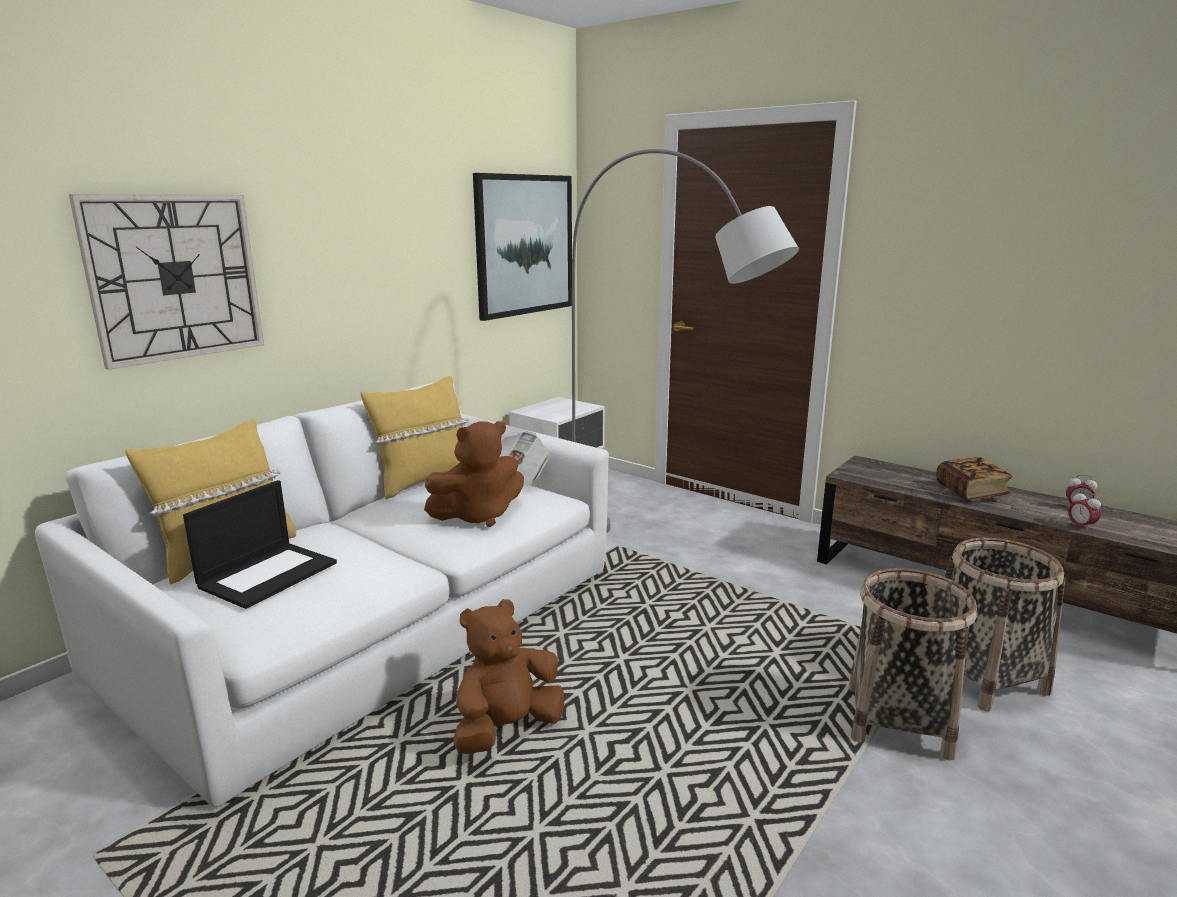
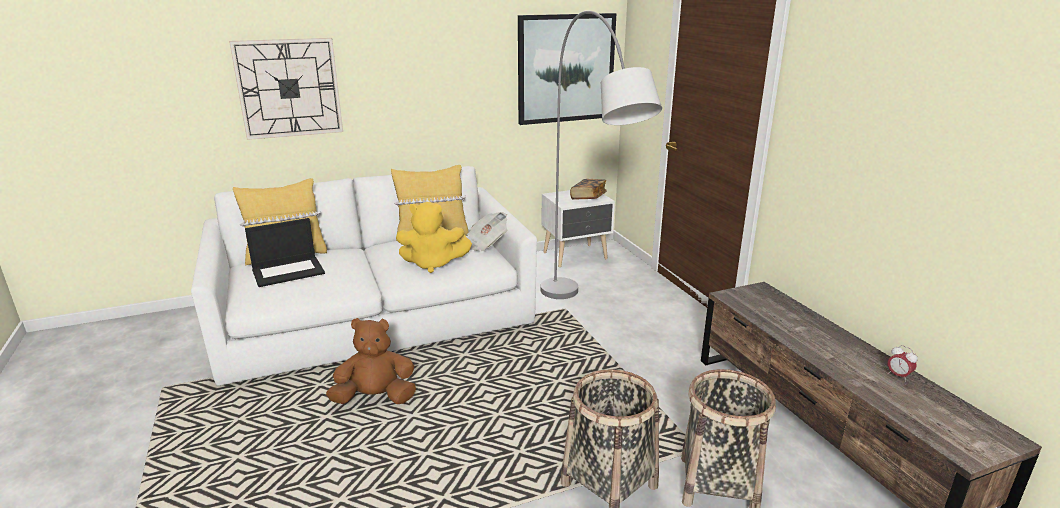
camera: 30 degrees right, 5 degrees up
(478, 516) = (433, 264): brown plush toy -> yellow plush toy
(971, 492) = (815, 336): book -> book (588, 197)
(1080, 527) = (868, 391): alarm clock -> none

